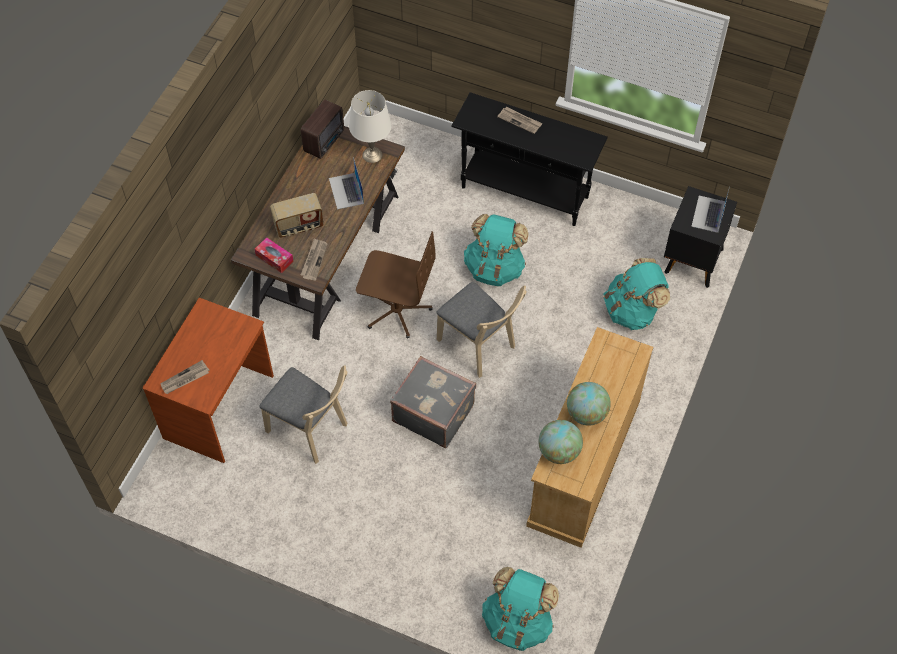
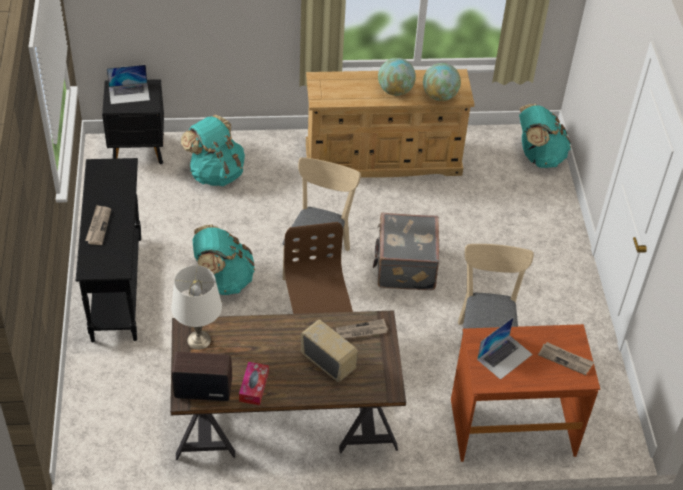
camera: 120 degrees left, 10 degrees down
(274, 258) = (380, 364): tissue box -> tissue box (254, 387)
(346, 191) = (260, 342): laptop -> laptop (504, 356)

